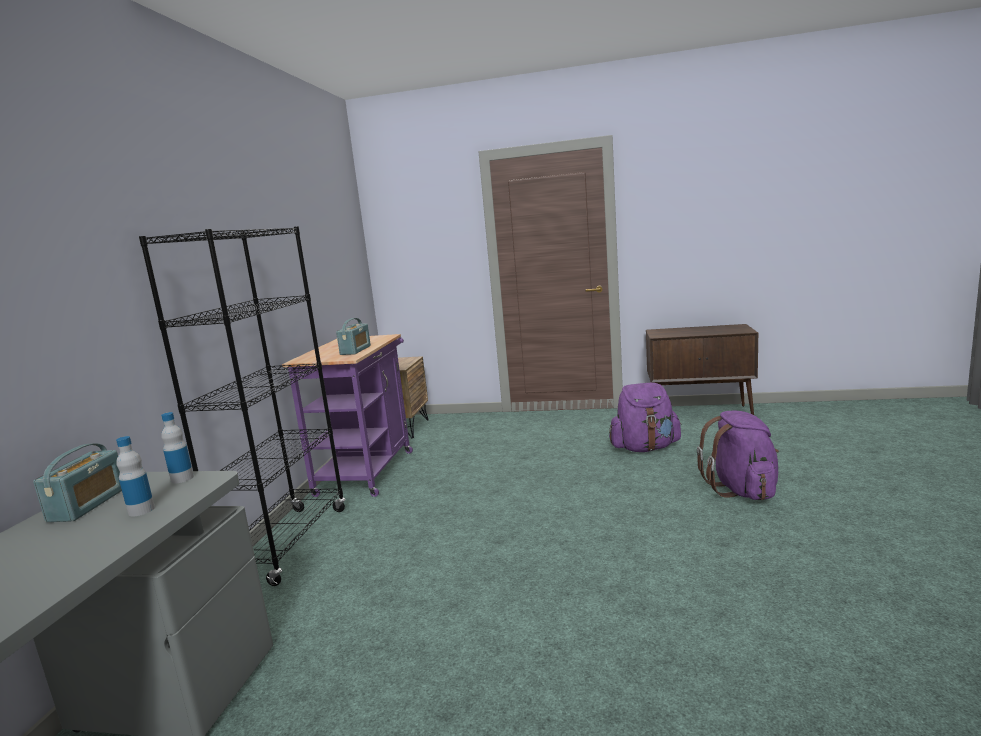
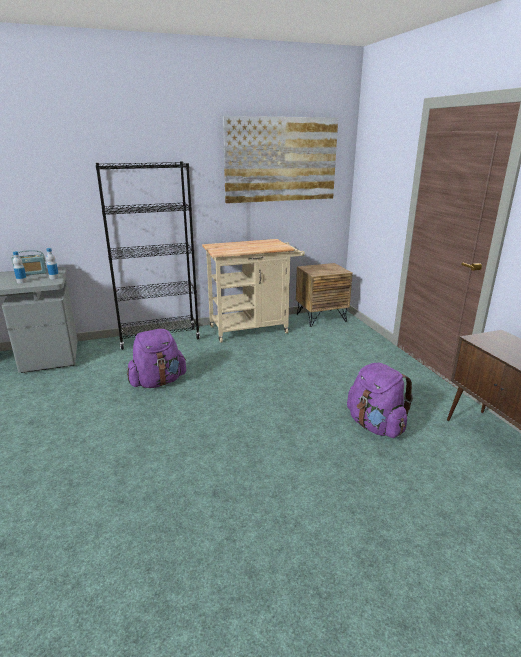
camera: 60 degrees right, 10 degrees up
(320, 230) = (281, 160): none -> picture
(355, 350) = (238, 250): radio -> none
(368, 469) = (253, 329): purple cart -> beige cart
(742, 490) = (322, 495): purple backpack -> purple backpack (158, 382)

